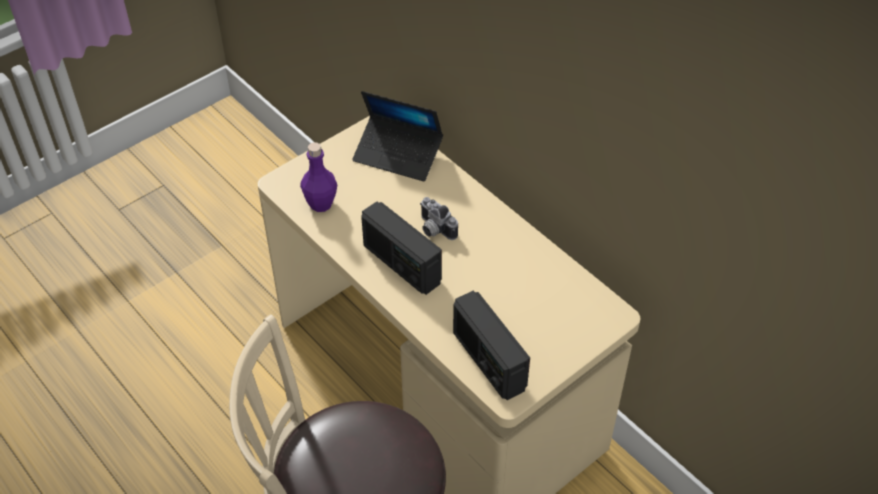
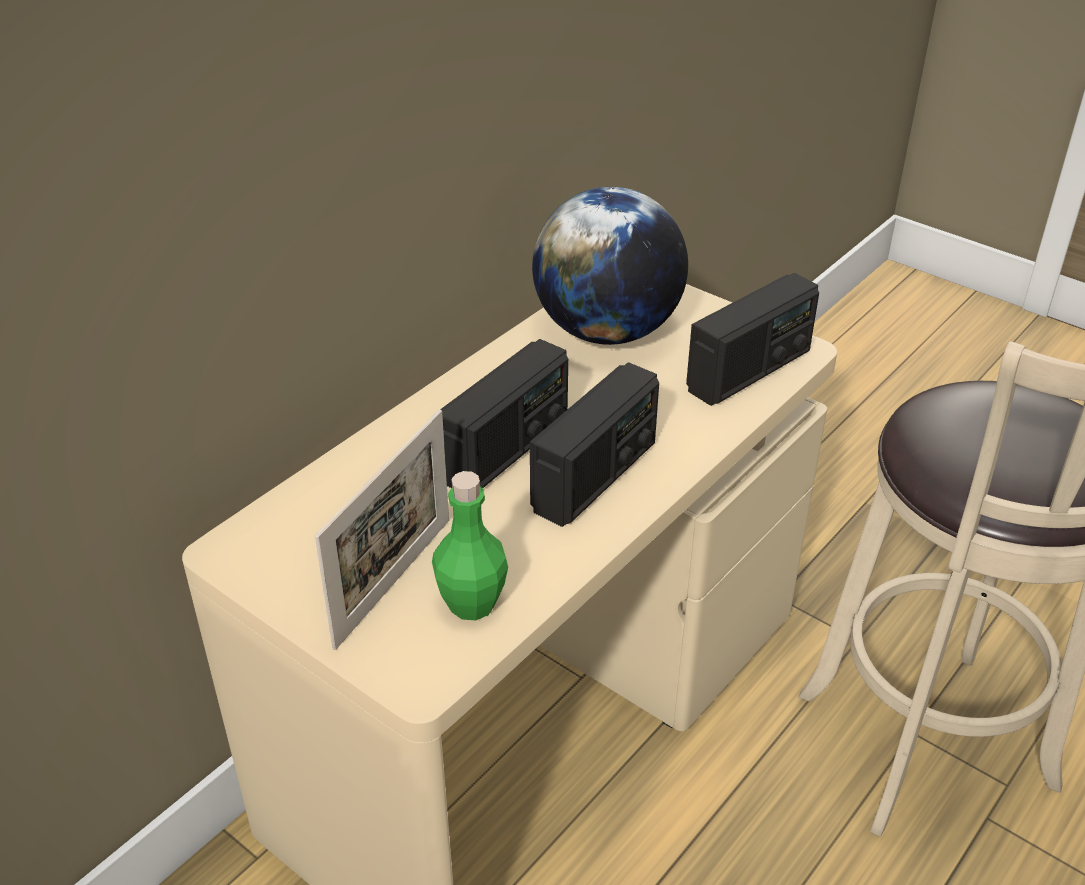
camera: 100 degrees left, 10 degrees down
(321, 204) = (472, 604): purple bottle -> green bottle
(344, 178) = (394, 581): none -> picture frame
(398, 155) = (320, 517): laptop -> none
(434, 229) = (506, 450): camera -> radio
(546, 294) = (607, 331): none -> globe

